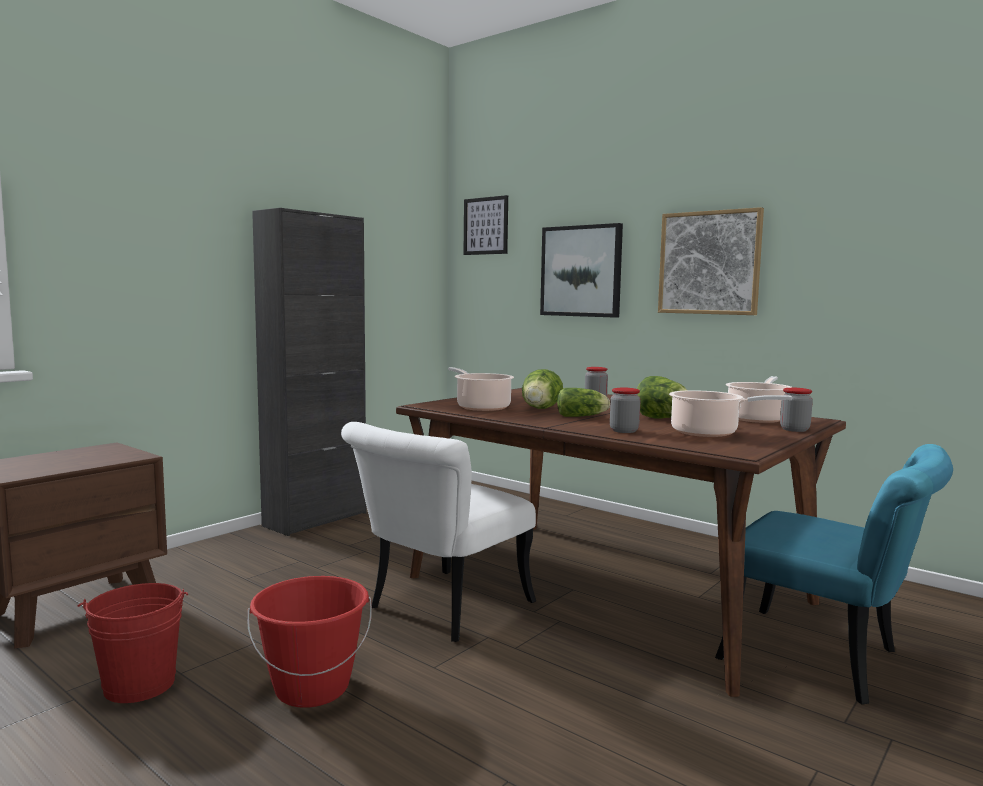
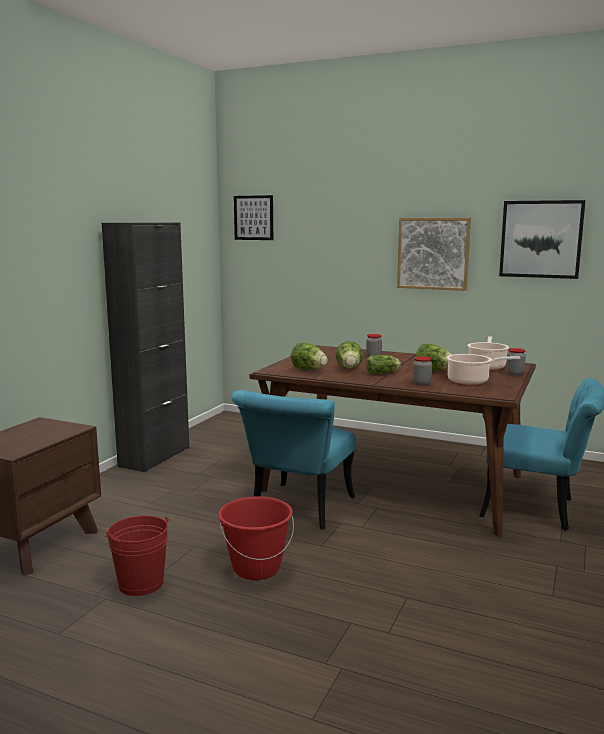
camera: 15 degrees left, 5 degrees up
(439, 610) = (298, 510): white chair -> turquoise chair
(481, 407) = (309, 370): cooking pot -> lettuce
(581, 271) = (336, 256): picture -> picture (541, 239)

